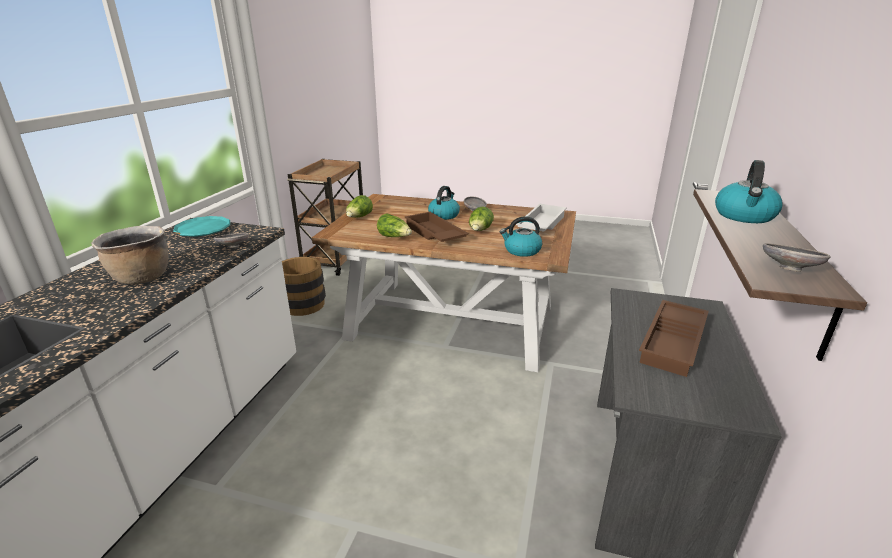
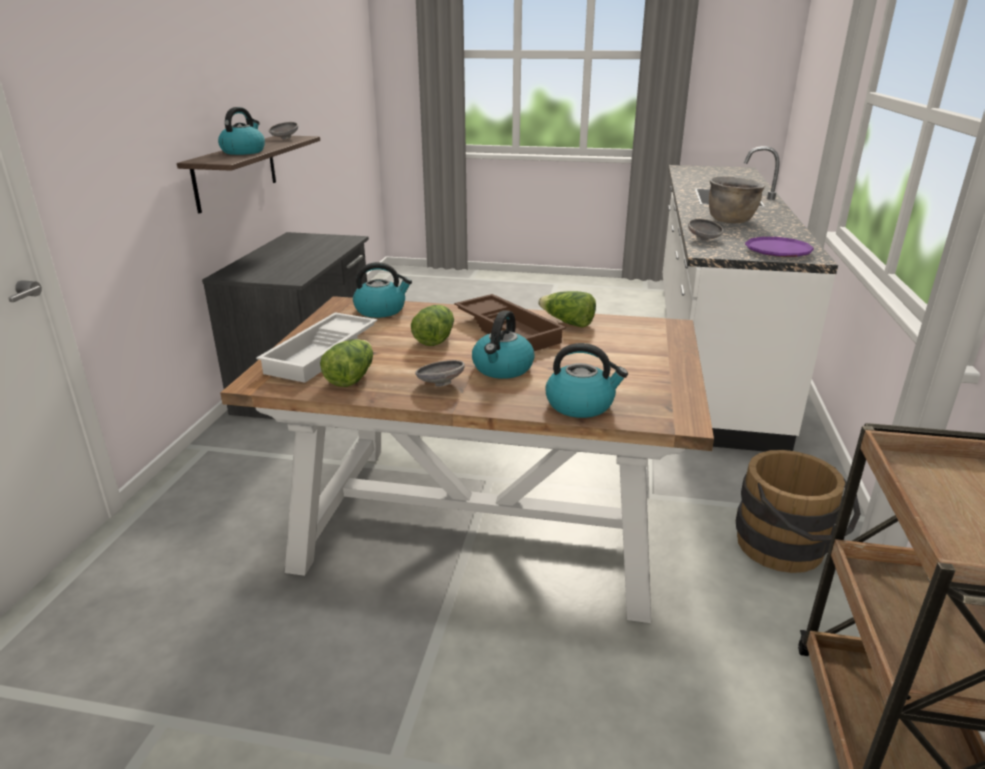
camera: 175 degrees right, 0 degrees up
(203, 230) = (777, 252): turquoise plate -> purple plate
(359, 217) = (660, 357): lettuce -> lettuce (351, 377)
(414, 202) = (581, 404): none -> kettle
(674, 343) = (294, 256): brown tray -> none

